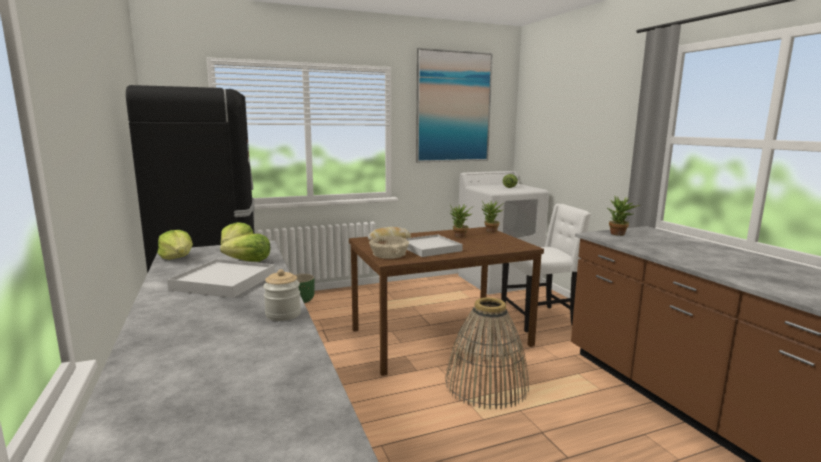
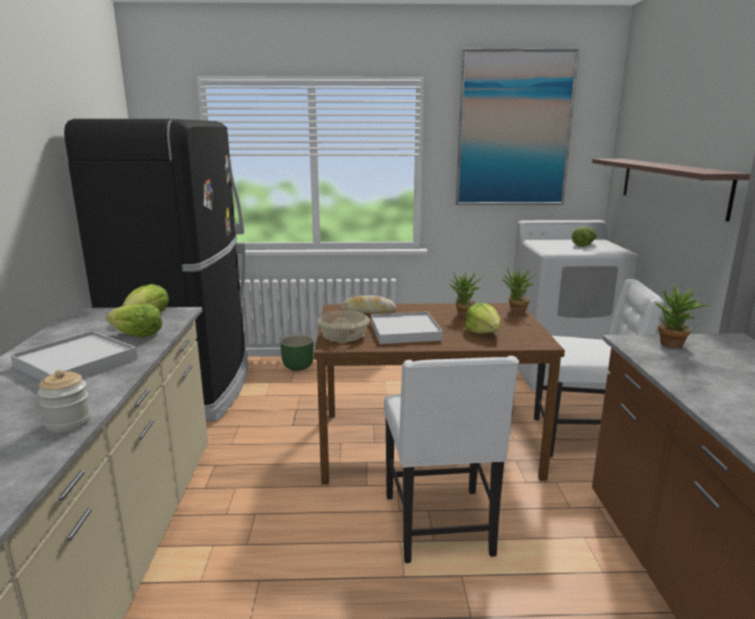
camera: 20 degrees right, 5 degrees up
(178, 258) = (77, 322): lettuce -> lettuce (483, 332)
(486, 385) = (440, 526): basket -> white chair
(569, 142) = (671, 185): none -> shelf

